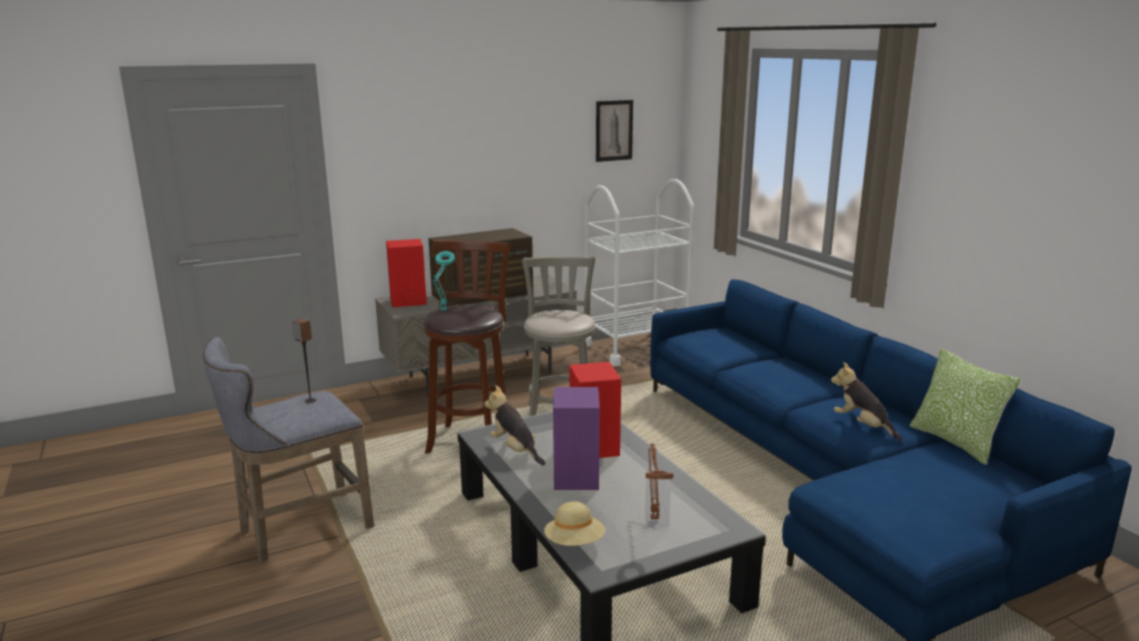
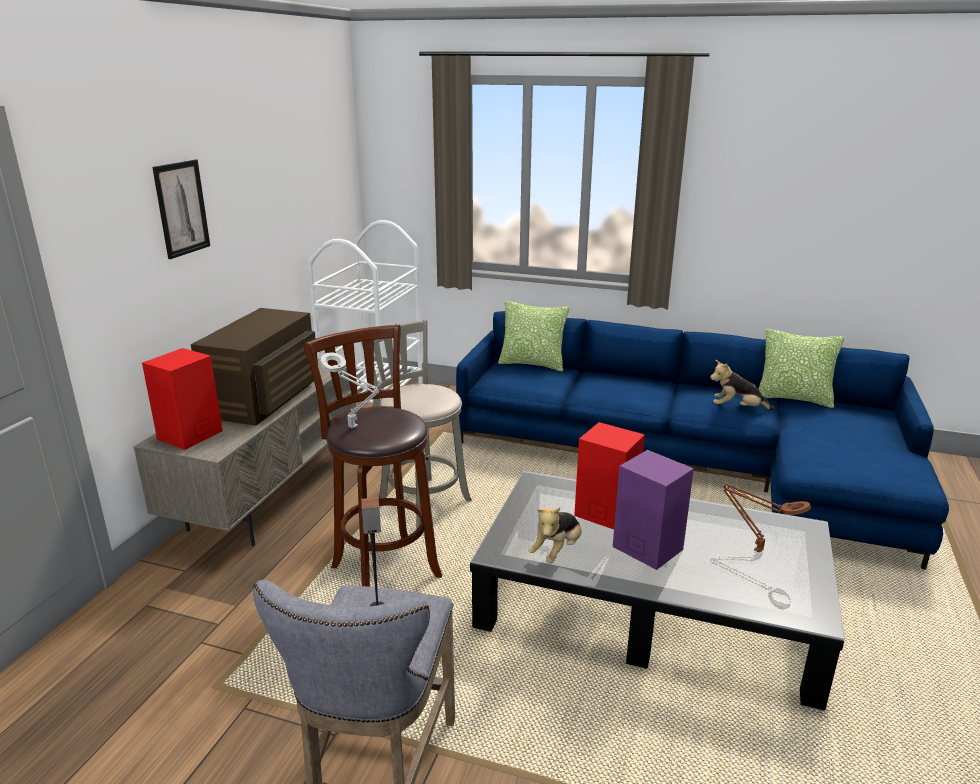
camera: 45 degrees left, 5 degrees up
(443, 310) = (354, 428): turquoise table lamp -> grey table lamp
(515, 450) = (557, 551): plush toy -> plush toy turned 60 degrees counterclockwise
(574, 543) = (760, 607): beige hat -> none
(614, 130) = (314, 173): picture -> picture (182, 208)
(742, 336) = (532, 364): none -> pillow

